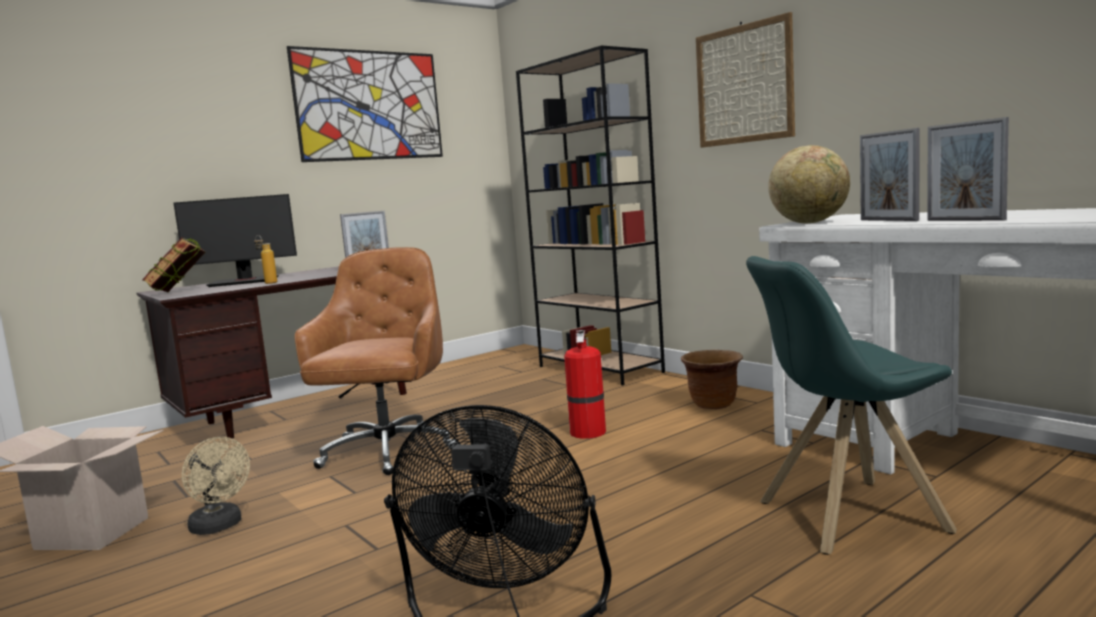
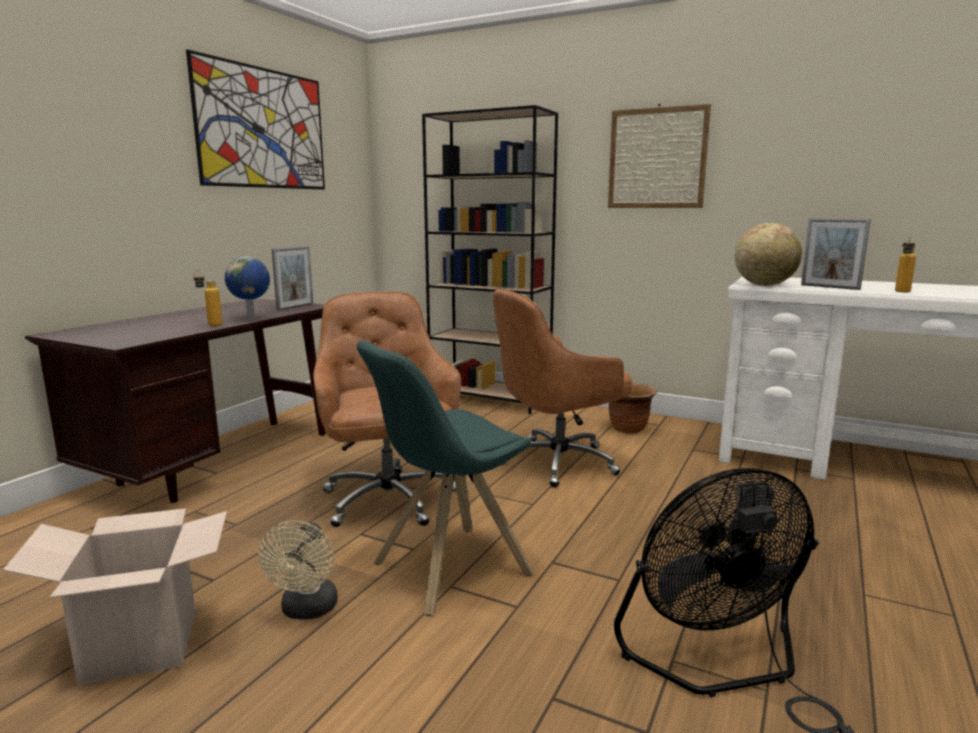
camera: 25 degrees left, 5 degrees up
(179, 292) = (108, 337): book -> none
(220, 526) = (307, 610): beige fan -> beige fan turned 75 degrees clockwise
(244, 281) = (164, 322): monitor -> none
(309, 278) = (252, 319): none -> globe
(587, 431) = (558, 462): fire extinguisher -> brown office chair
(849, 515) = (842, 517): turquoise chair -> turquoise chair (450, 568)
(965, 220) = (901, 292): picture frame -> bottle

